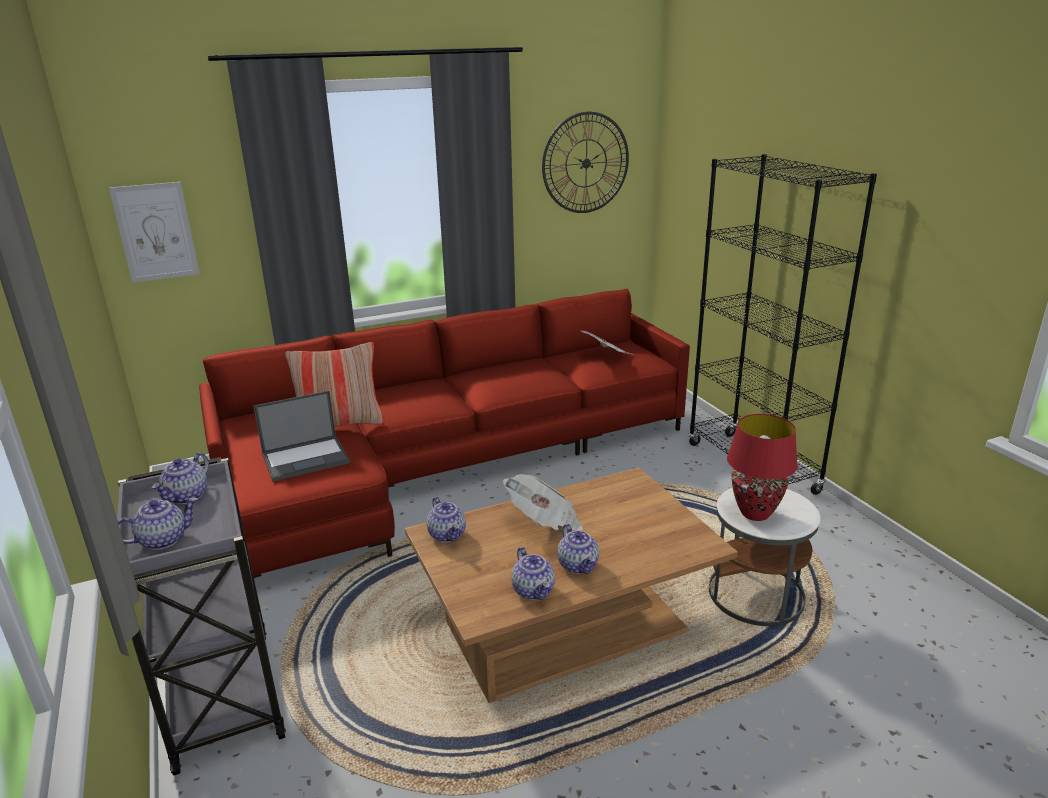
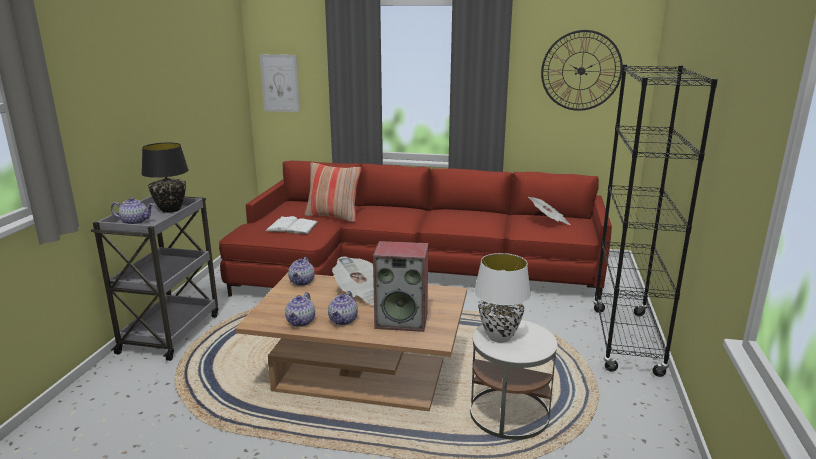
camera: 35 degrees right, 5 degrees down
(187, 496) = (171, 210): teapot -> black table lamp
(306, 458) = (291, 227): laptop -> white book
(639, 536) = (402, 320): none -> speaker
(755, 513) = (500, 337): red table lamp -> white table lamp

